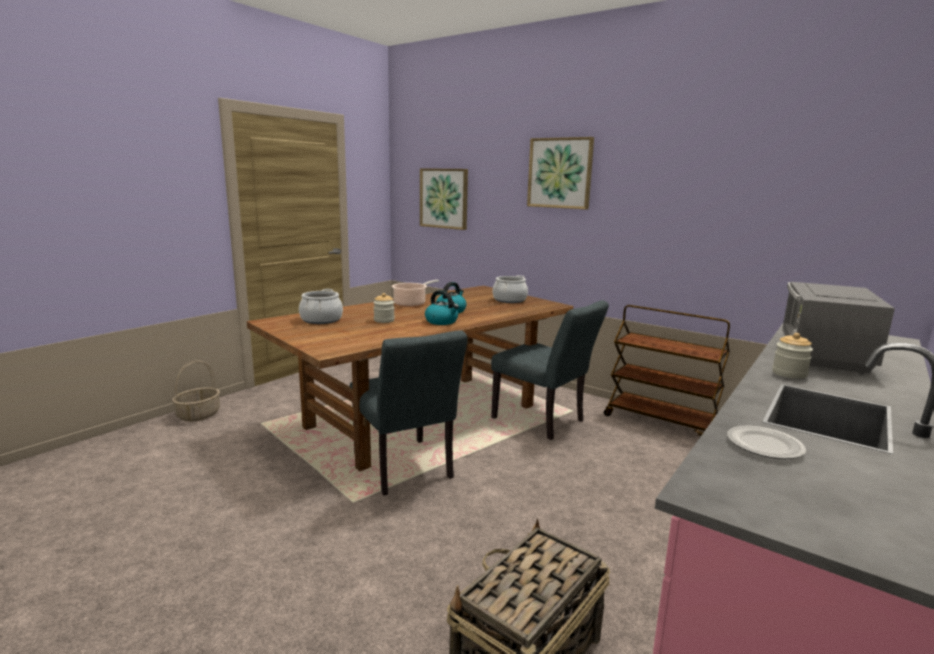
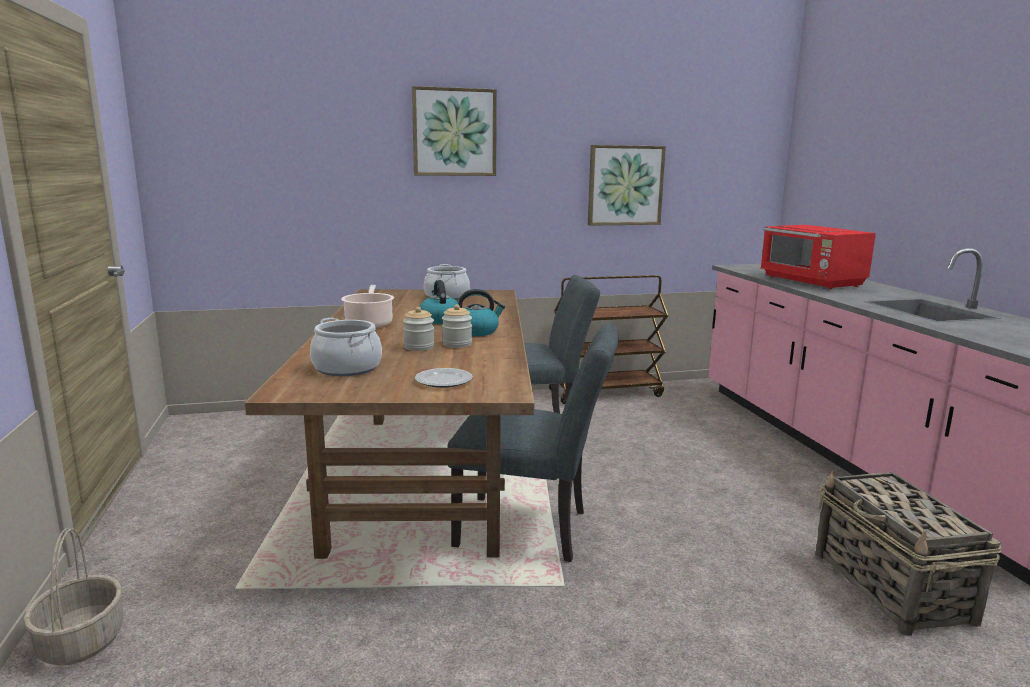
camera: 50 degrees left, 0 degrees up
(444, 198) = (263, 169): picture -> picture (625, 185)
(763, 446) = (982, 332): plate -> plate (443, 381)
(789, 373) = (843, 295): jar -> jar (457, 344)
(822, 356) = (811, 282): grey microwave -> red microwave

